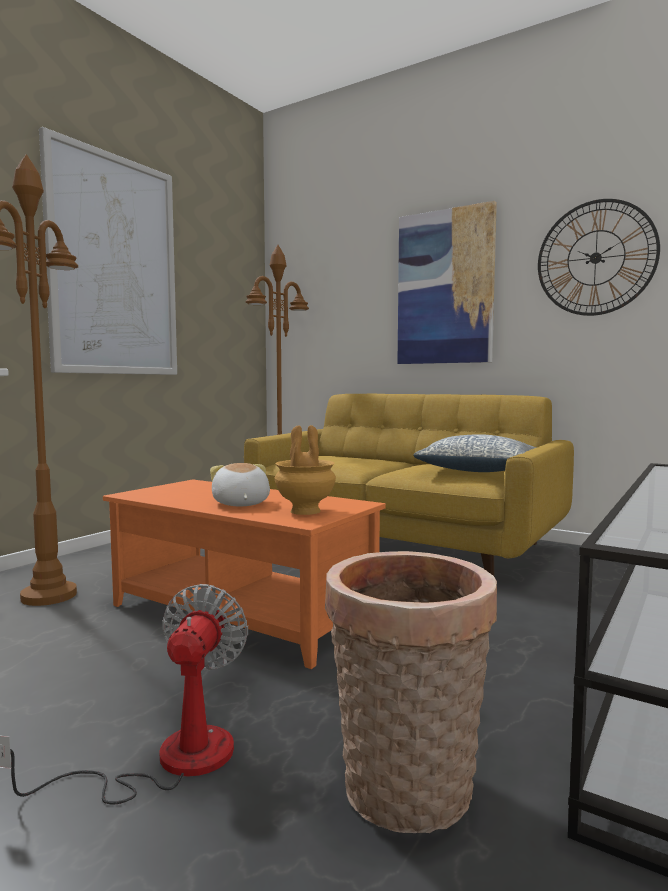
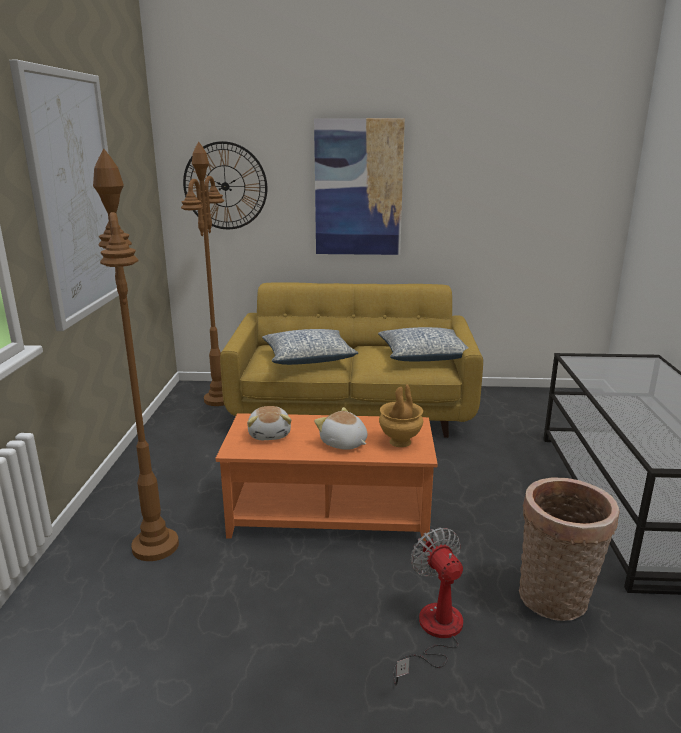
camera: 30 degrees left, 15 degrees up
(186, 491) = (270, 434): none -> plush toy
(341, 461) = (308, 358): none -> pillow
(595, 258) = (481, 176): wall clock -> wall clock (225, 186)

